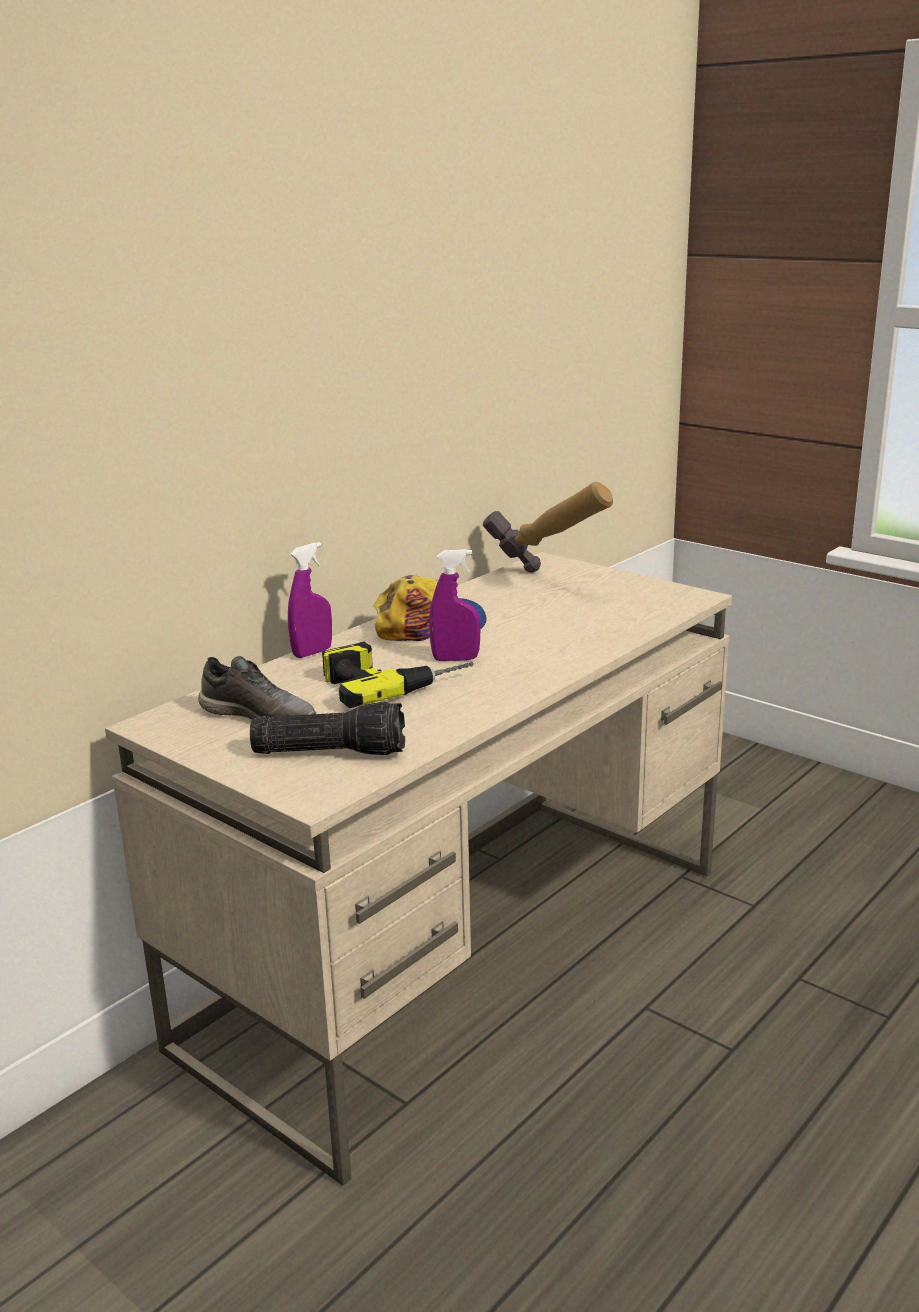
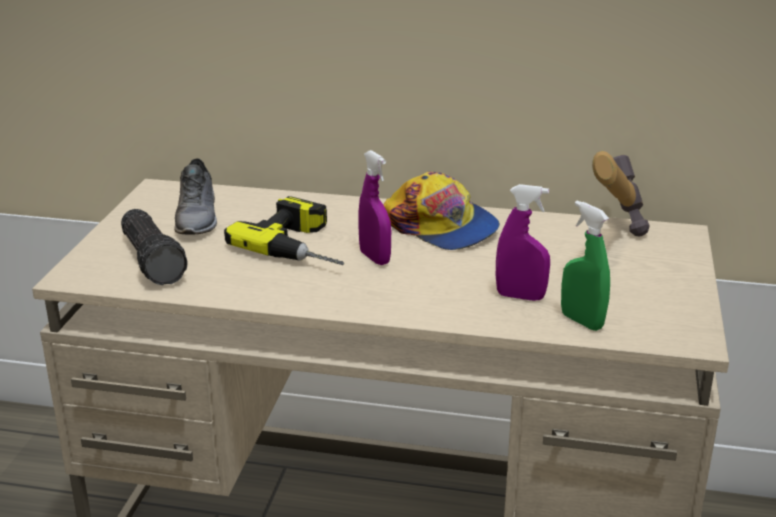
camera: 60 degrees right, 5 degrees up
(312, 652) = (331, 200): purple spray bottle -> purple spray bottle (520, 296)
(641, 618) = (581, 321): none -> green spray bottle

